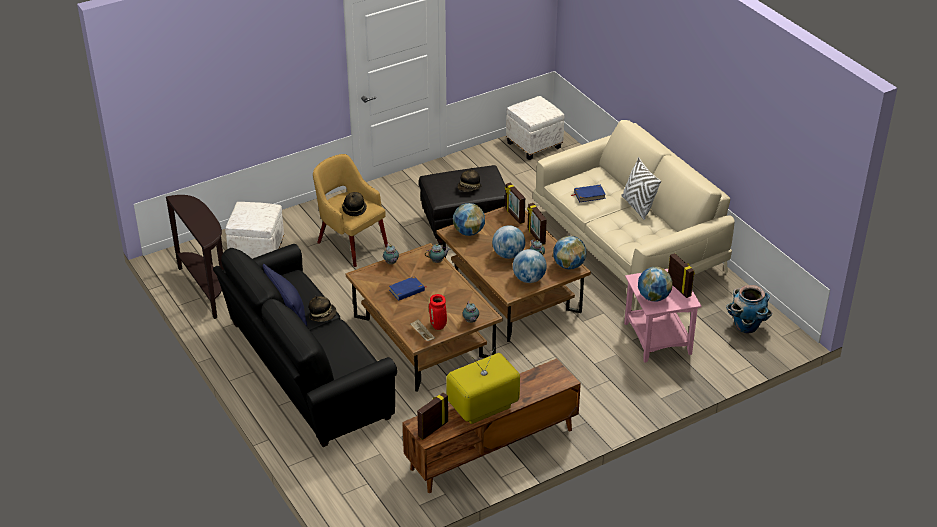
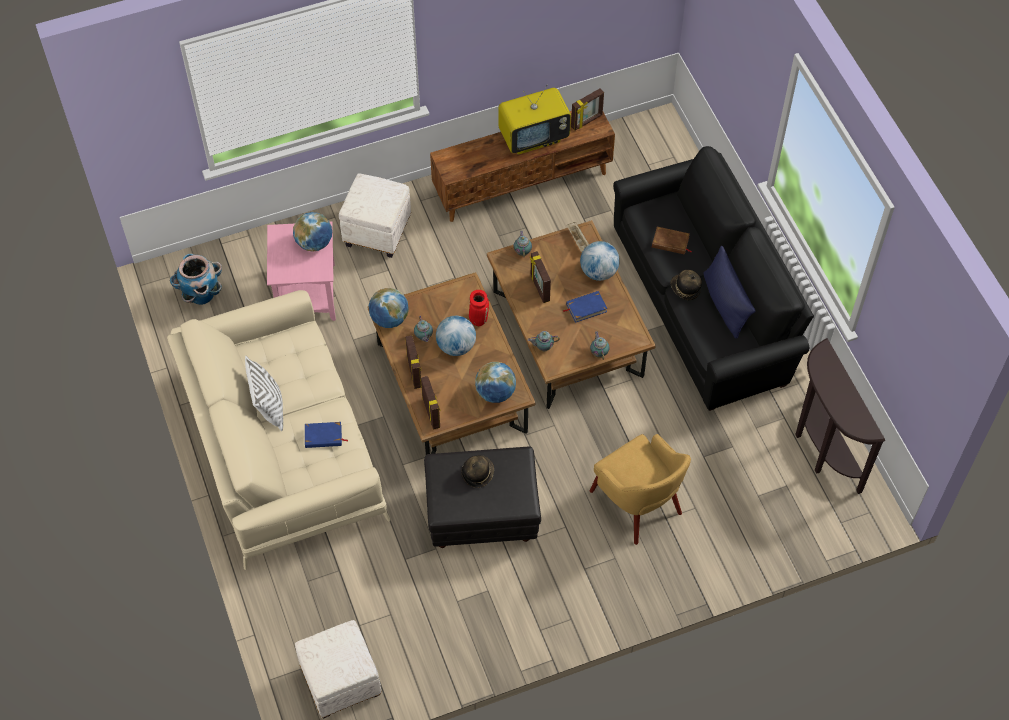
camera: 170 degrees left, 20 degrees up
(257, 252) = (761, 506): white ottoman -> white ottoman (377, 233)
(338, 347) = (670, 242): none -> brown book
(354, 209) = (635, 460): hat -> none
(438, 326) = (558, 251): red vase -> red vase (478, 319)
(529, 279) = (442, 304): globe -> globe (599, 272)
(679, 288) = (280, 252): picture frame -> picture frame (539, 288)

